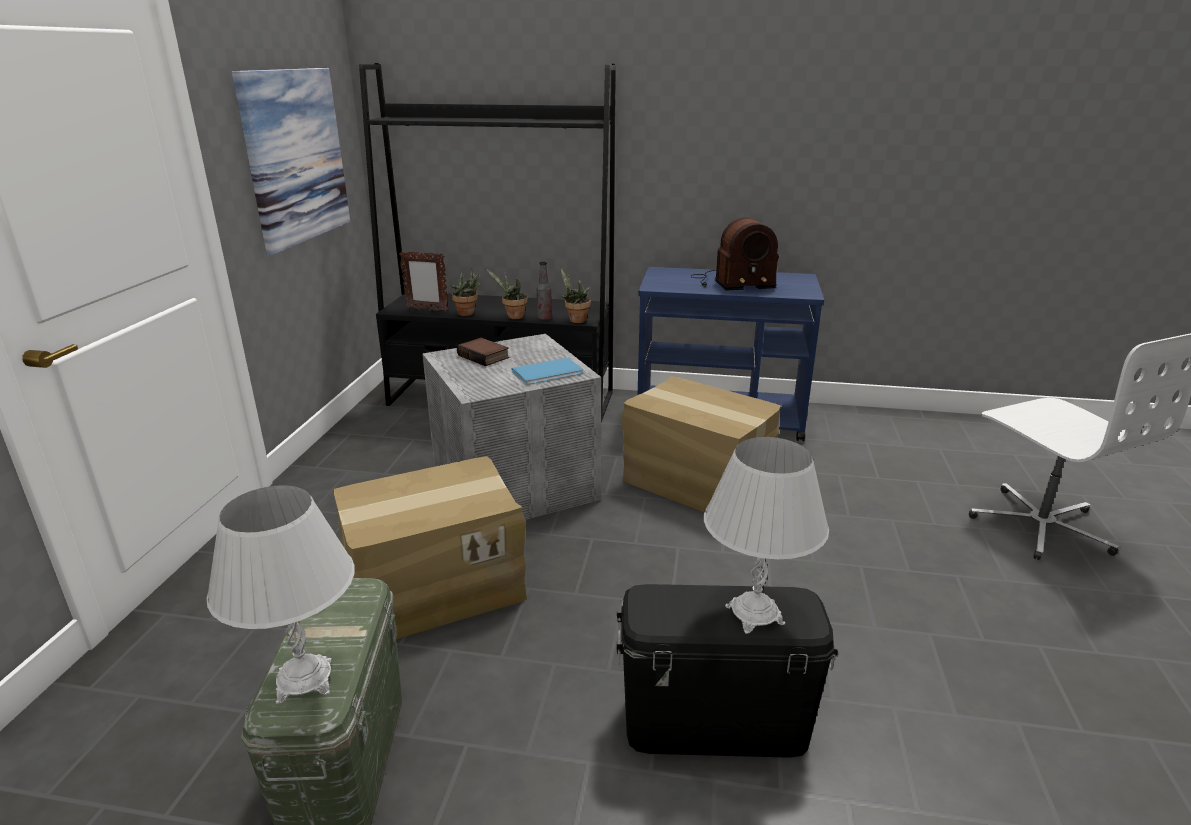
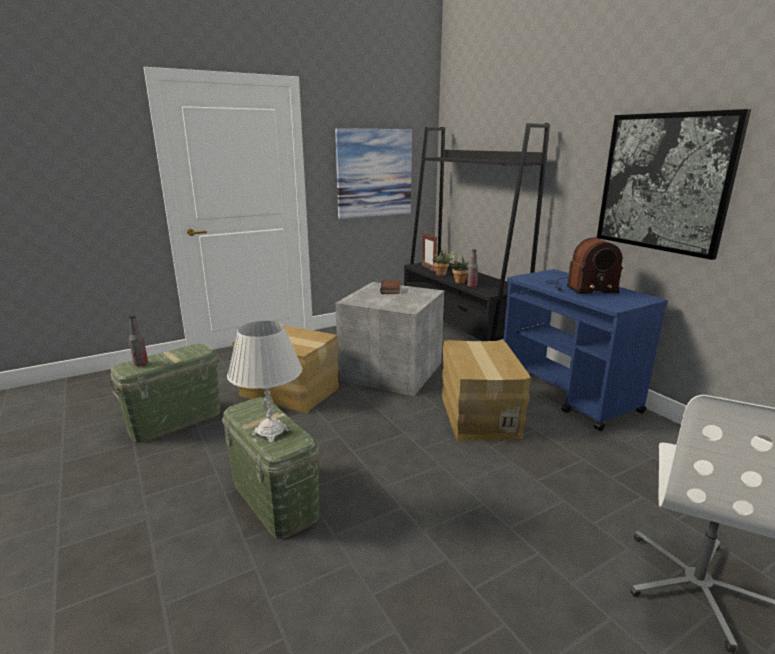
camera: 50 degrees right, 5 degrees down
(304, 680) = (141, 364): white table lamp -> bottle
(549, 373) = (398, 304): blue book -> none
(575, 320) = (485, 291): potted plant -> none
(714, 723) = (274, 499): black storage box -> green storage box
(731, 282) = (580, 288): radio -> radio turned 45 degrees counterclockwise
(789, 140) = (664, 183): none -> picture

